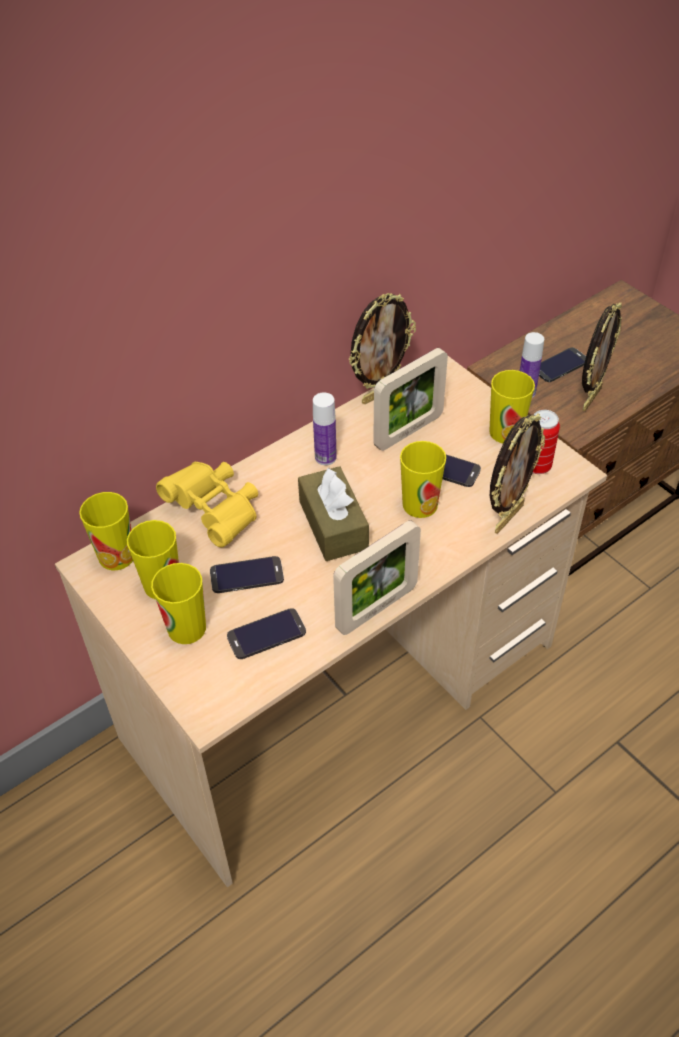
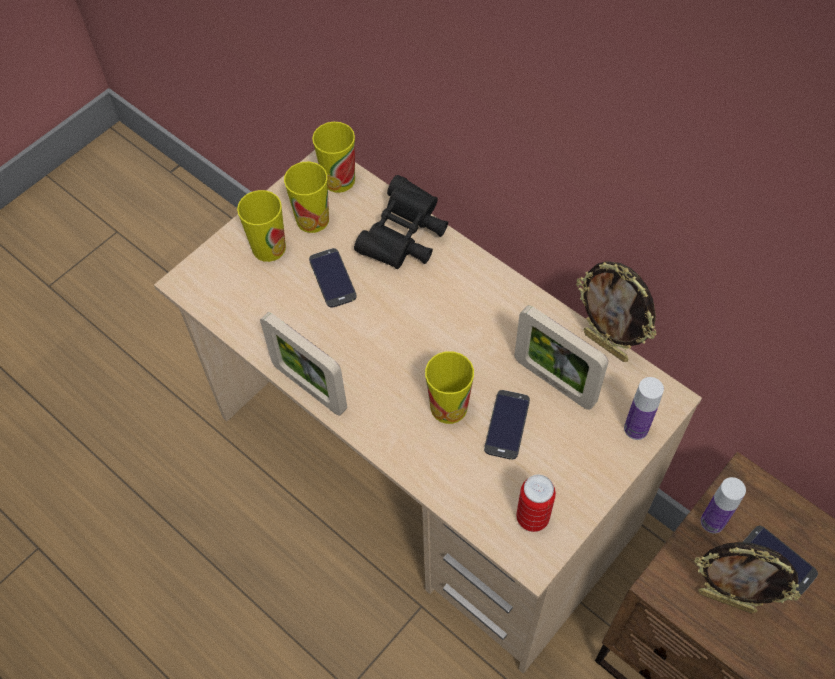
camera: 80 degrees right, 10 degrees up
(216, 511) = (404, 238): yellow binoculars -> black binoculars
(266, 634) = (269, 306): phone -> none
(325, 457) = (495, 312): bottle -> bottle (636, 429)
(333, 525) = (406, 335): brown tissue box -> none
(506, 432) = (579, 480): cup -> none
(507, 517) = (448, 493): picture frame -> none

